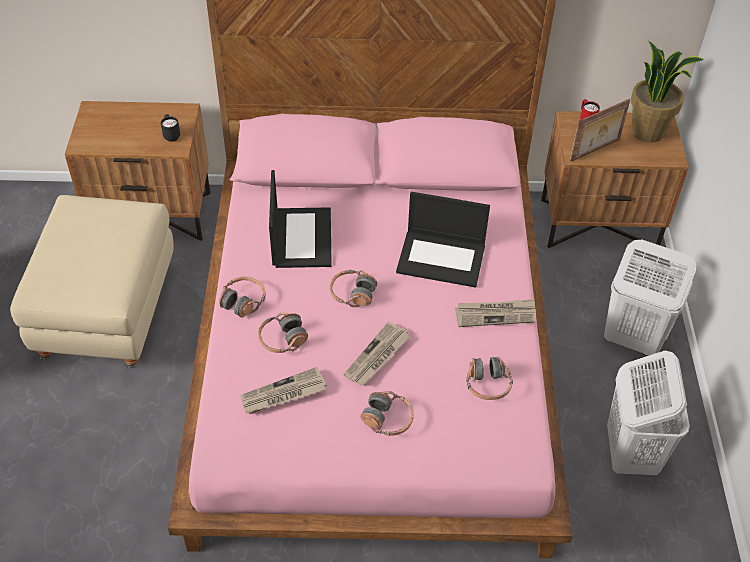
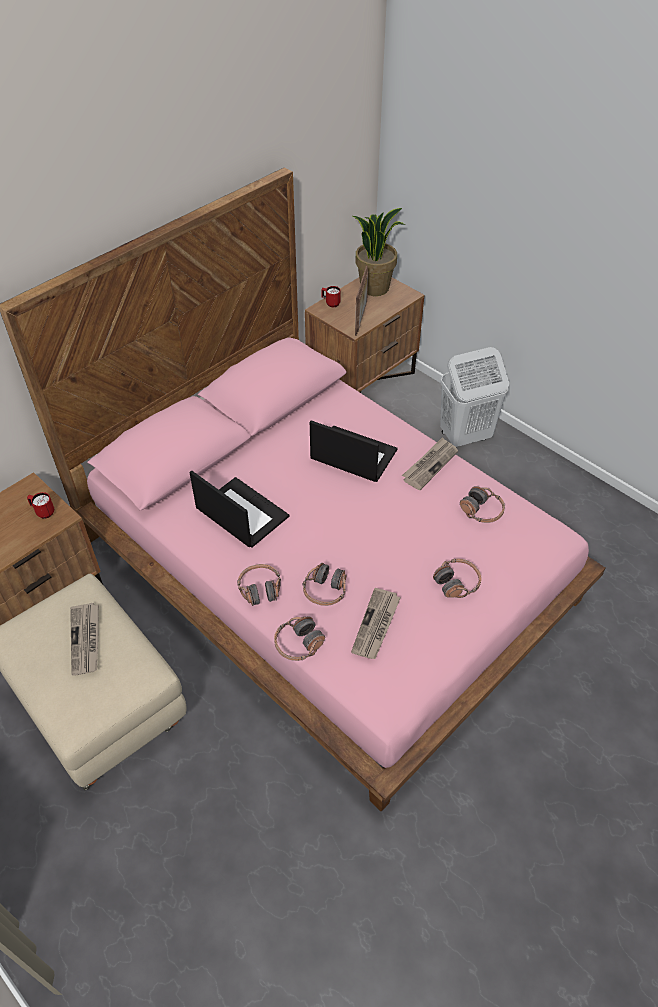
camera: 45 degrees left, 0 degrees up
(171, 135) = (43, 512): black mug -> red mug
(352, 294) = (328, 522): headphones -> headphones (298, 644)
(377, 356) = (398, 550): newspaper -> newspaper (86, 640)
(442, 258) = (352, 455): laptop -> laptop turned 120 degrees counterclockwise
(630, 453) = (543, 503): white laundry basket -> none

